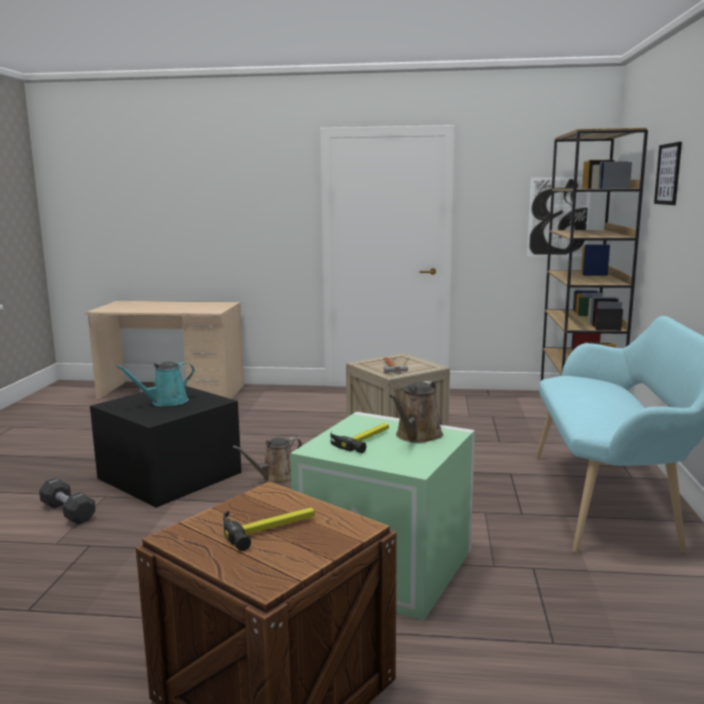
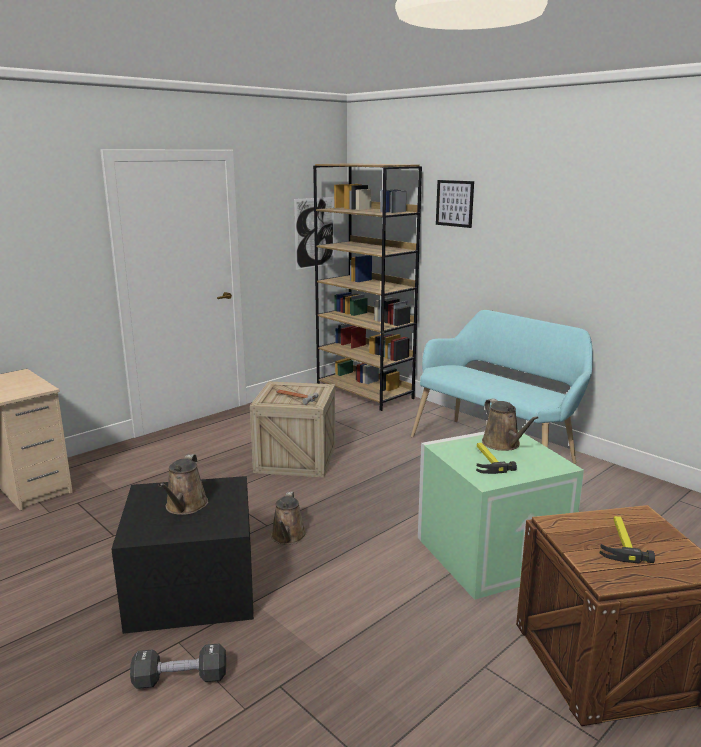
camera: 50 degrees left, 5 degrees up
(166, 402) = (185, 506): turquoise watering can -> brown watering can

